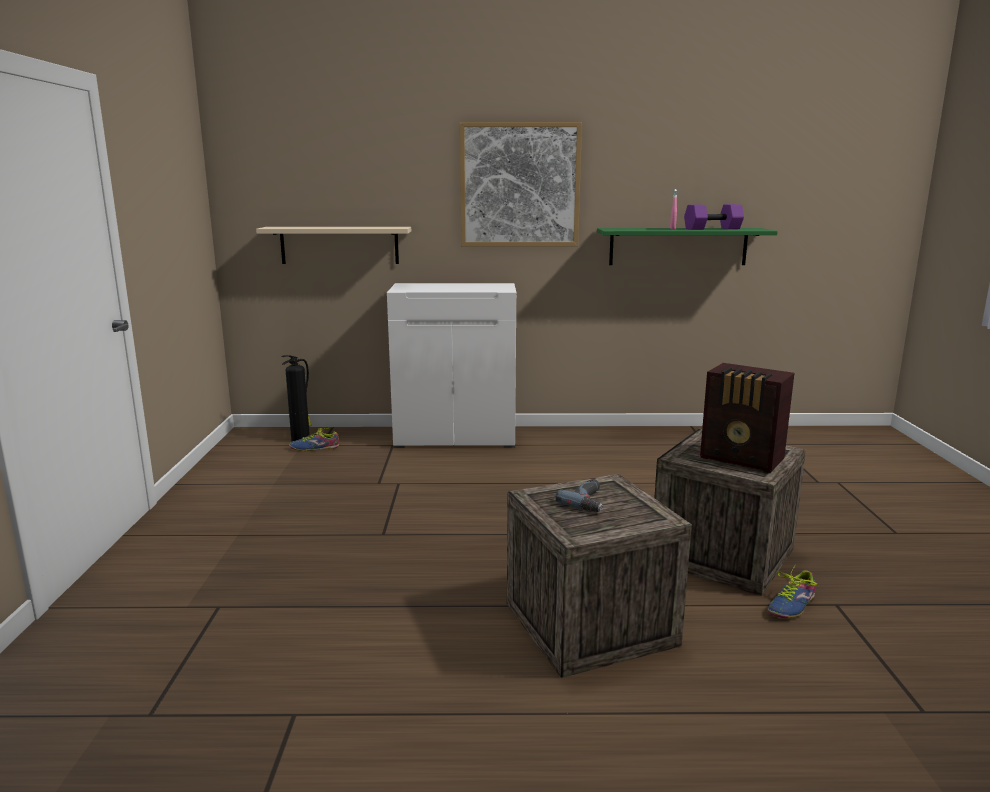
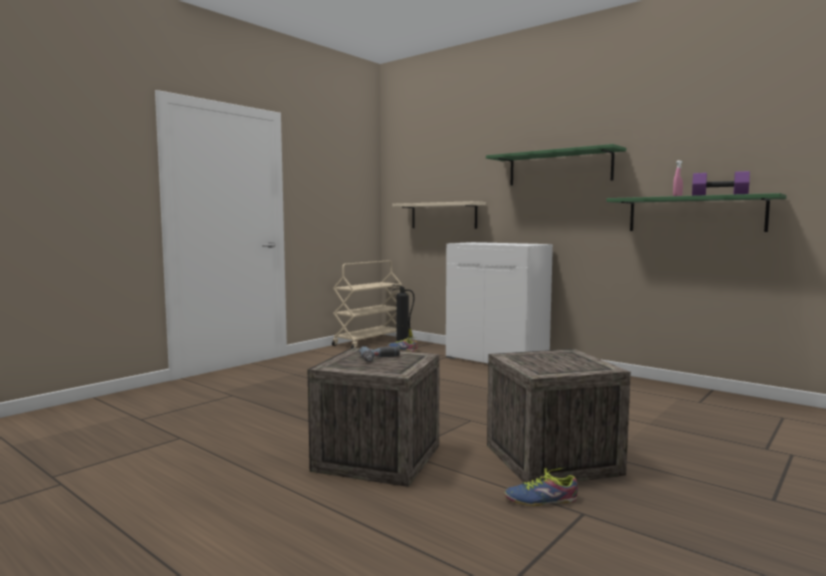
camera: 40 degrees right, 10 degrees down
(240, 445) = (368, 342): none -> beige cart
(520, 185) = (559, 168): picture -> green shelf
(743, 459) = (552, 365): radio -> none

